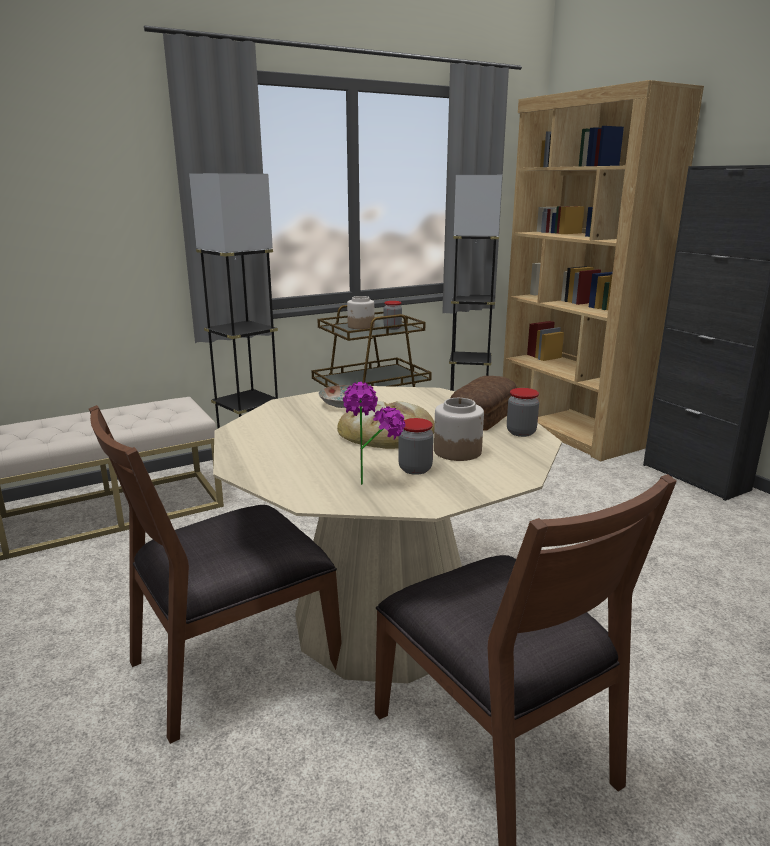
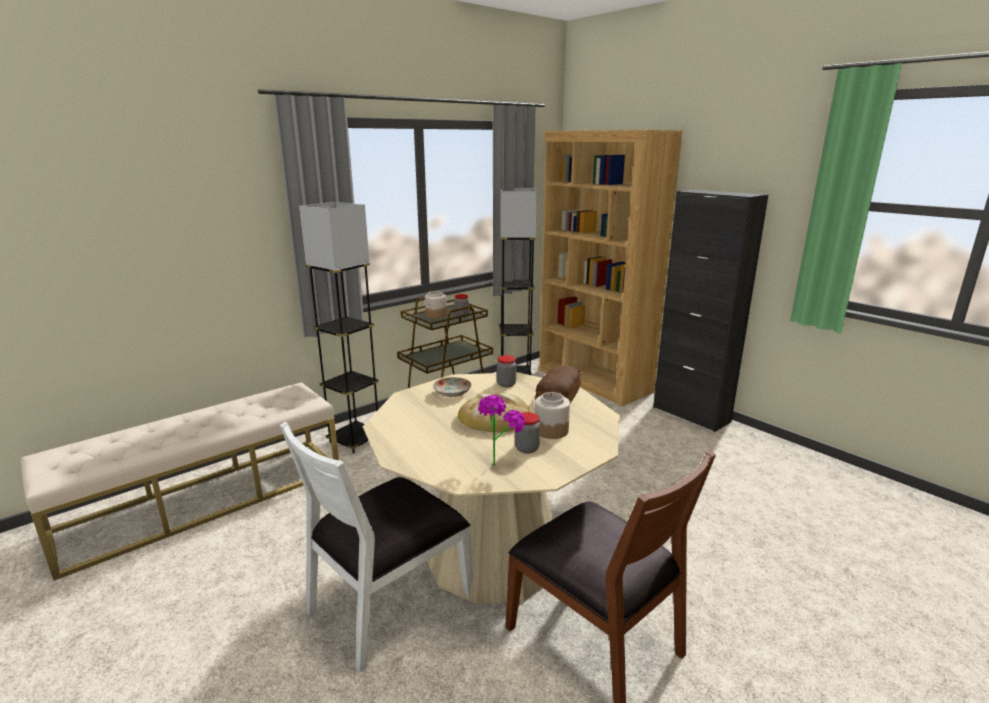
camera: 10 degrees left, 0 degrees up
(232, 664) = (388, 603): brown chair -> white chair
(521, 432) = (589, 410): jar -> jar (506, 384)

